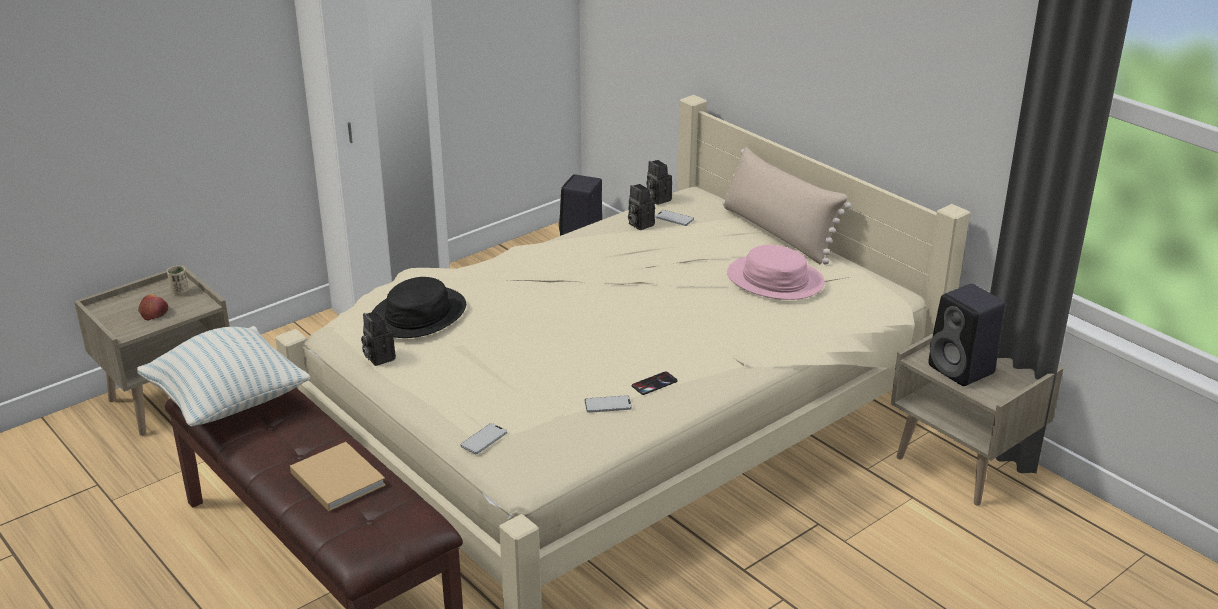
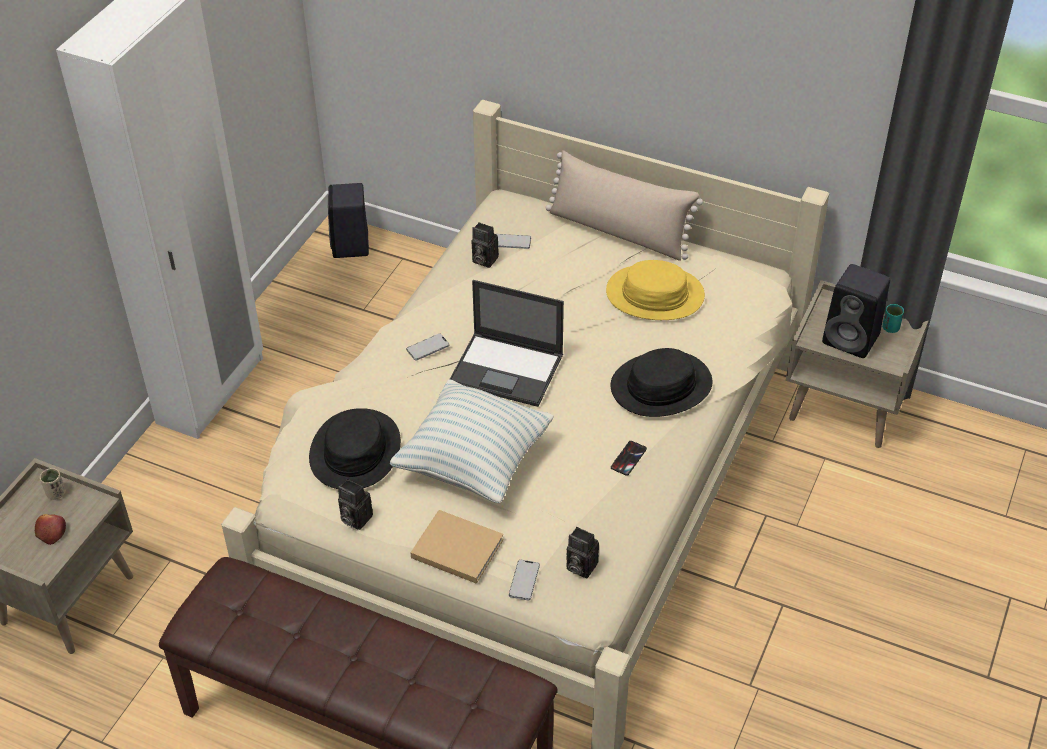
camera: 25 degrees left, 15 degrees up
(228, 403) = (235, 623): pillow -> pillow (473, 463)
(336, 477) = (409, 670): beige book -> beige book (455, 547)
(595, 296) = (508, 369): none -> laptop
(608, 405) = (605, 498): phone -> phone (427, 348)
(657, 199) = (477, 219): camera -> camera (579, 566)
(727, 341) = (661, 386): none -> black hat
(775, 280) = (655, 295): pink hat -> yellow hat
(1010, 372) = (890, 328): none -> turquoise cup

